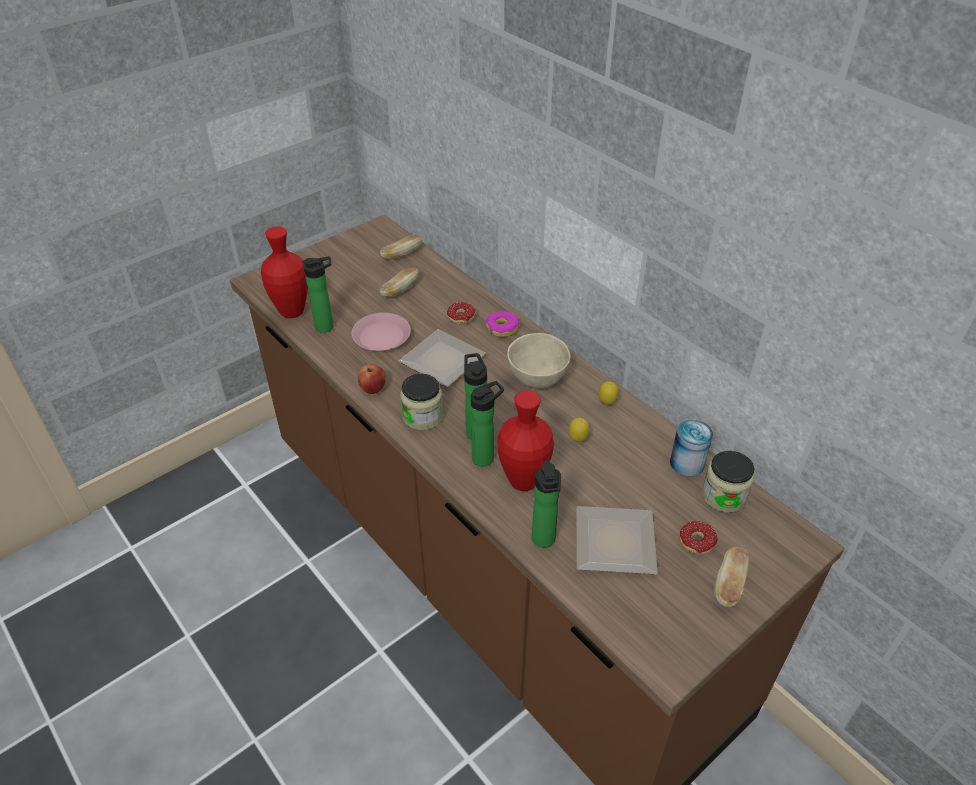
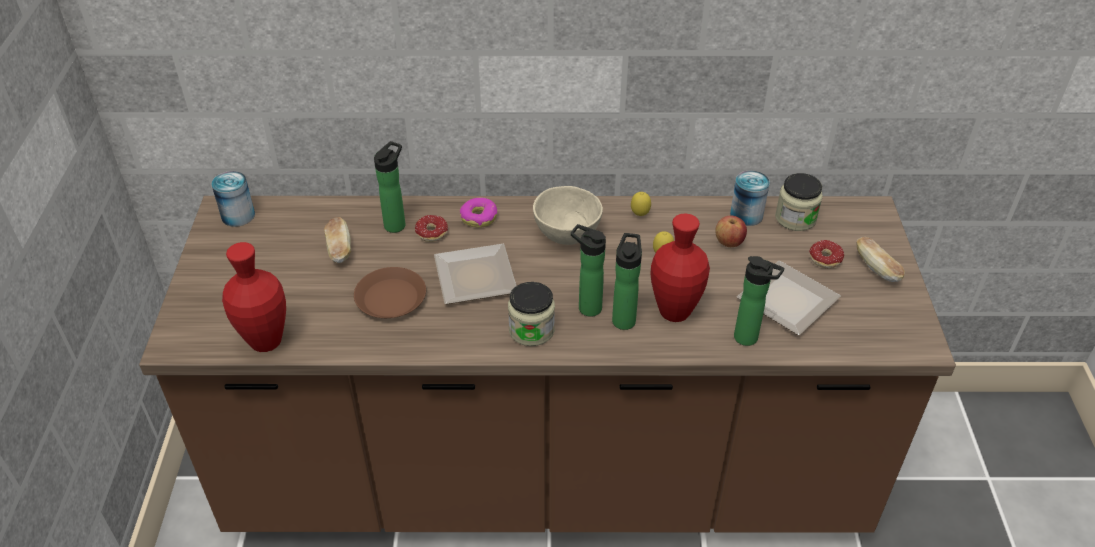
camera: 50 degrees left, 0 degrees up
(327, 326) = (325, 327): bottle -> bottle (397, 223)
(373, 389) = (456, 343): apple -> apple (729, 242)
(381, 337) = (390, 298): pink plate -> brown plate
(382, 236) = (238, 215): none -> can
(401, 254) = (287, 219): bread -> none

